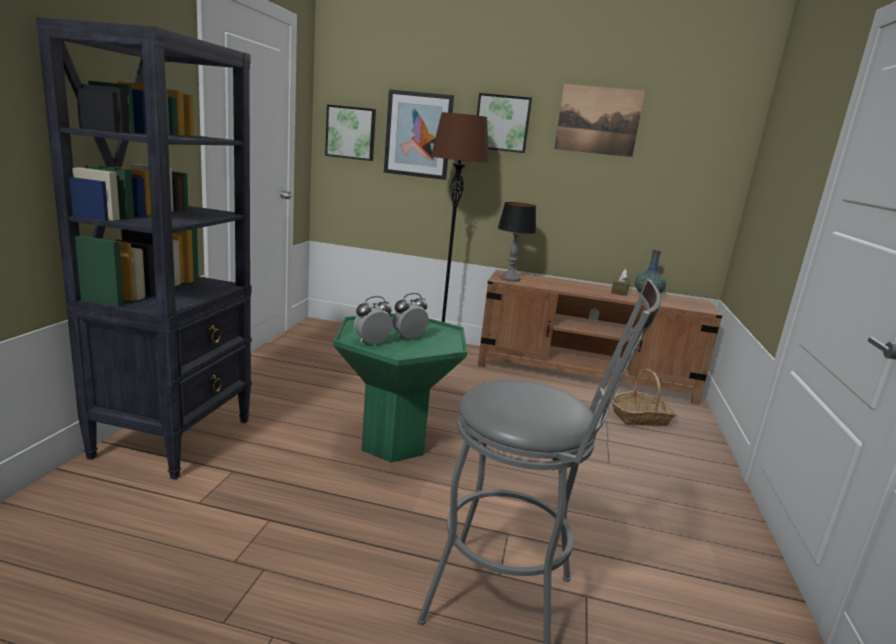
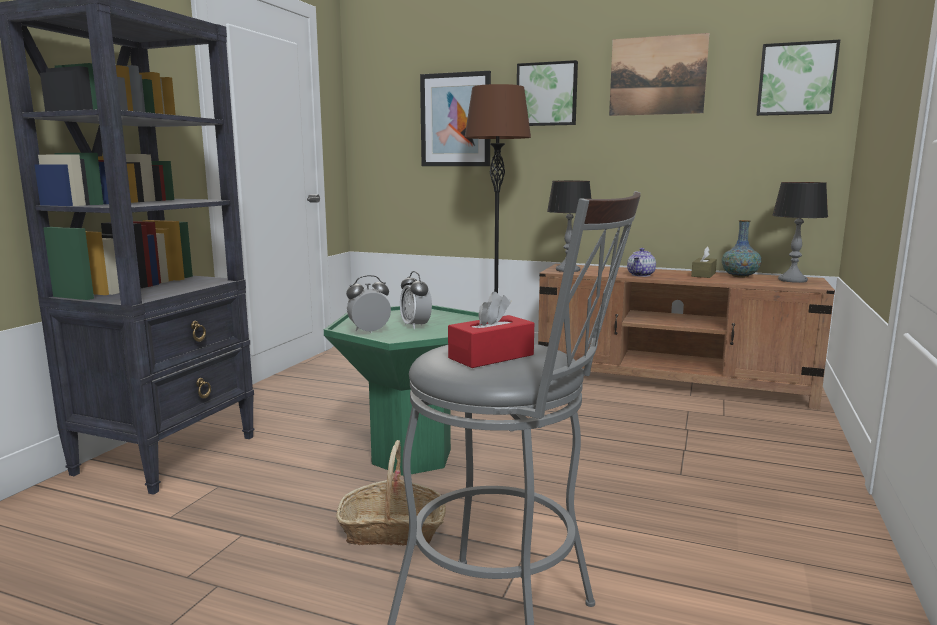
camera: 10 degrees right, 5 degrees down
(351, 133) = (384, 127): picture -> picture (796, 79)
(408, 338) = (415, 326): alarm clock -> alarm clock turned 90 degrees counterclockwise
(528, 404) = (491, 356): none -> red tissue box
(571, 288) = (641, 275): none -> teapot
(640, 418) = (735, 425): basket -> basket (392, 529)
(688, 302) = (792, 280): none -> table lamp

